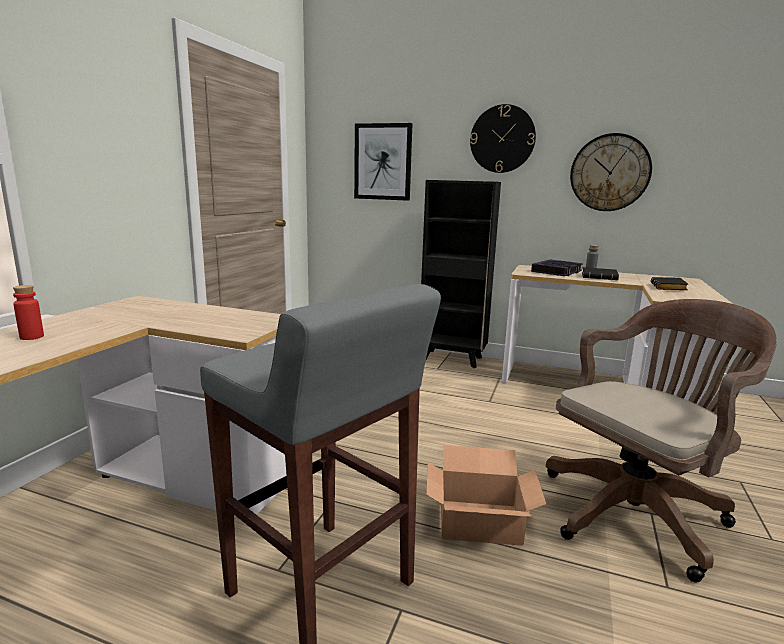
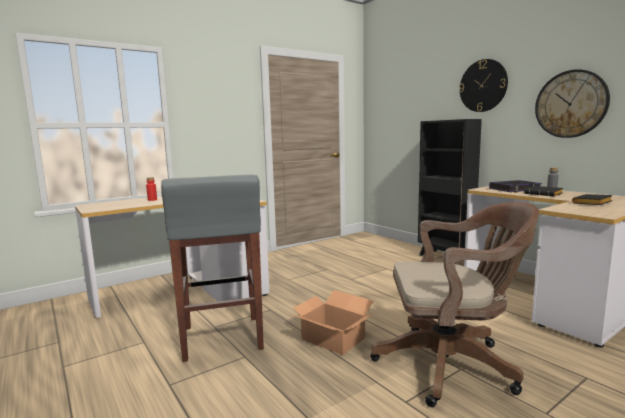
camera: 35 degrees right, 5 degrees down
(383, 162) = (405, 111): picture -> none

